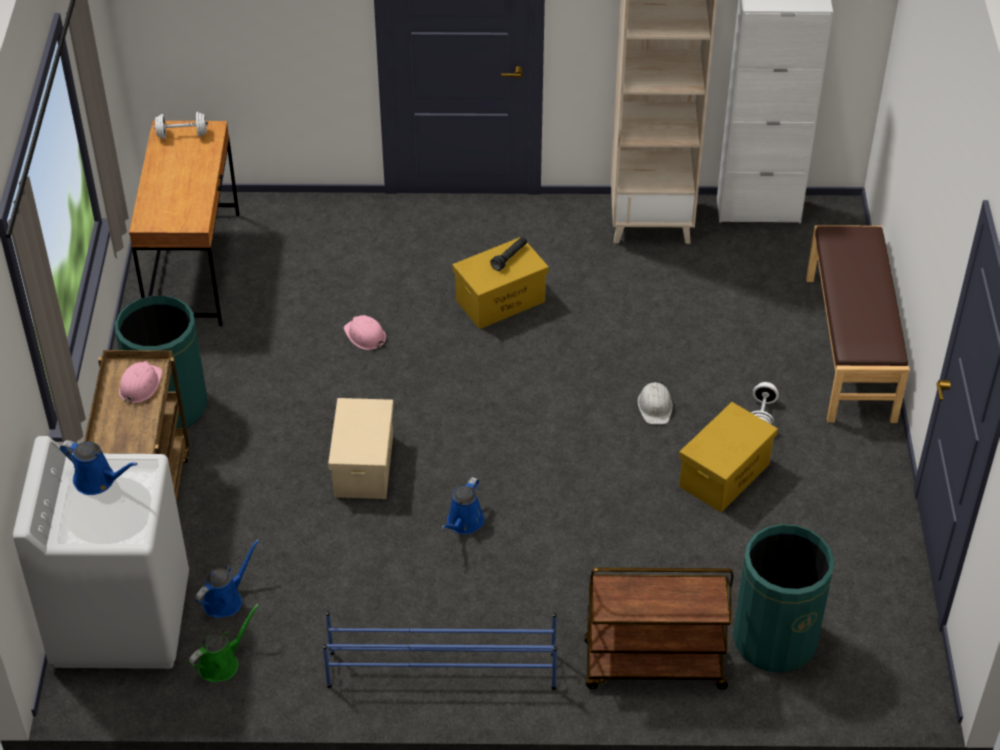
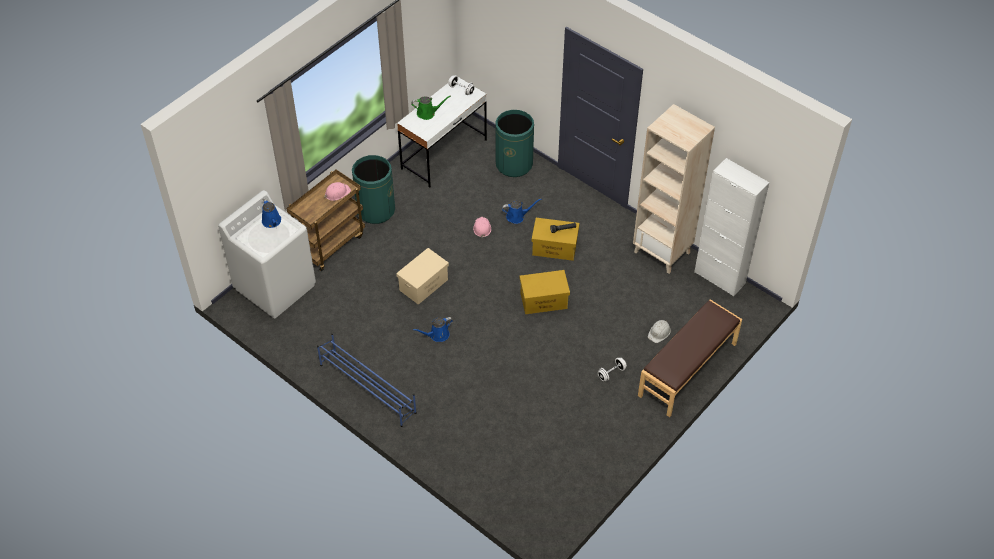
camera: 40 degrees right, 5 degrees up
(194, 268) = (444, 154): brown desk -> white desk
(222, 663) = (293, 329): green watering can -> green watering can (428, 113)
(226, 599) = (318, 305): blue watering can -> blue watering can (517, 216)
(653, 666) = (448, 445): brown cart -> none
(655, 406) = (569, 338): white hard hat -> white hard hat (659, 332)
(724, 476) = (565, 388): yellow storage box -> yellow storage box (543, 301)
(775, 639) = (508, 470): green trash can -> green trash can (514, 164)

